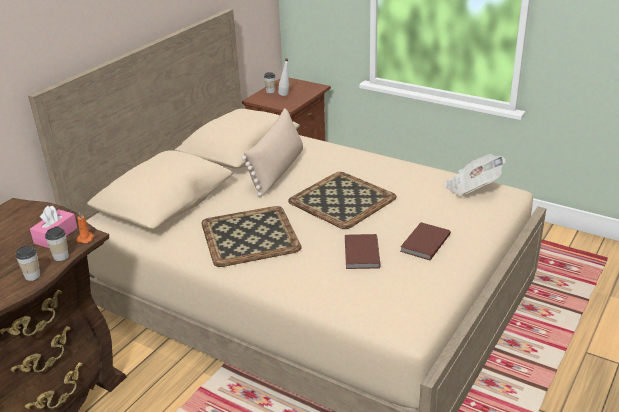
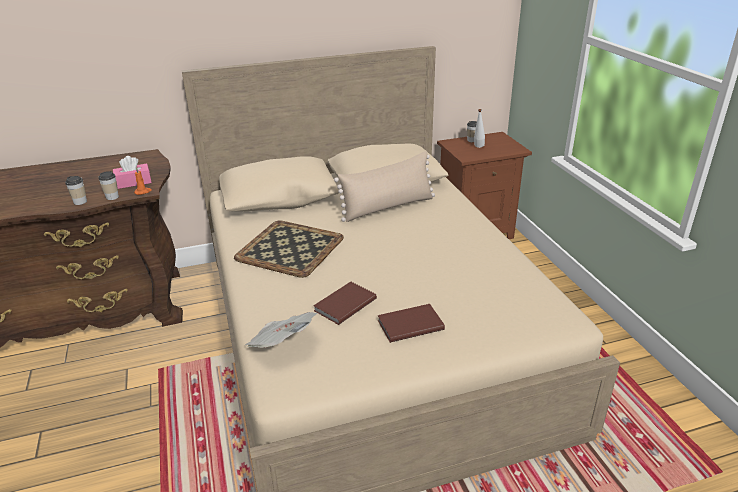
camera: 40 degrees right, 0 degrees up
(342, 199) = (401, 252): tray -> none
(472, 188) = (536, 298): newspaper -> newspaper (282, 344)

